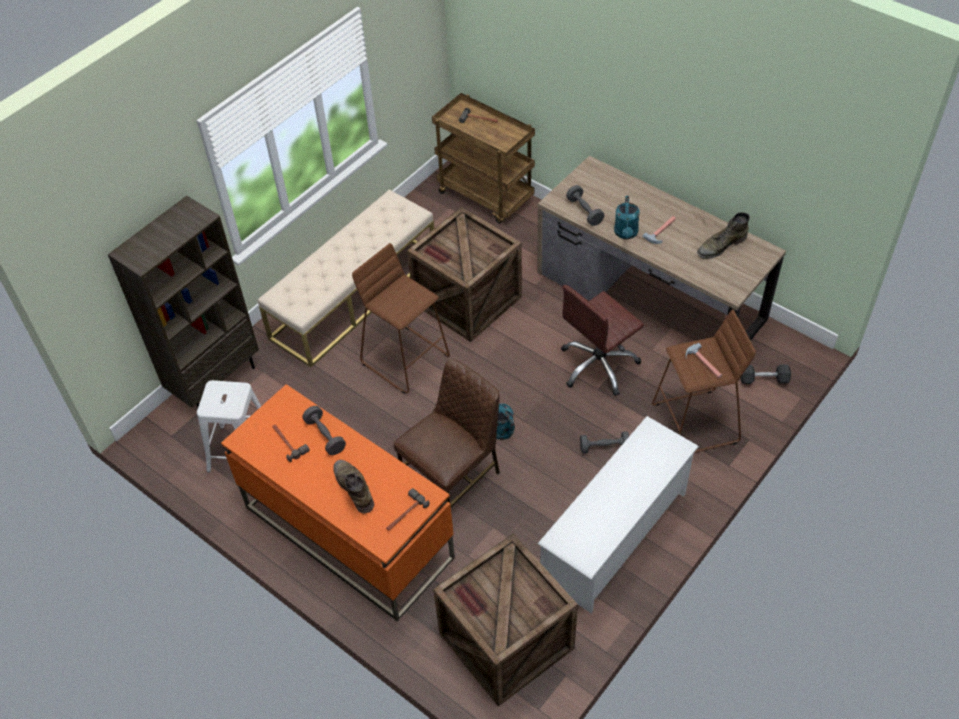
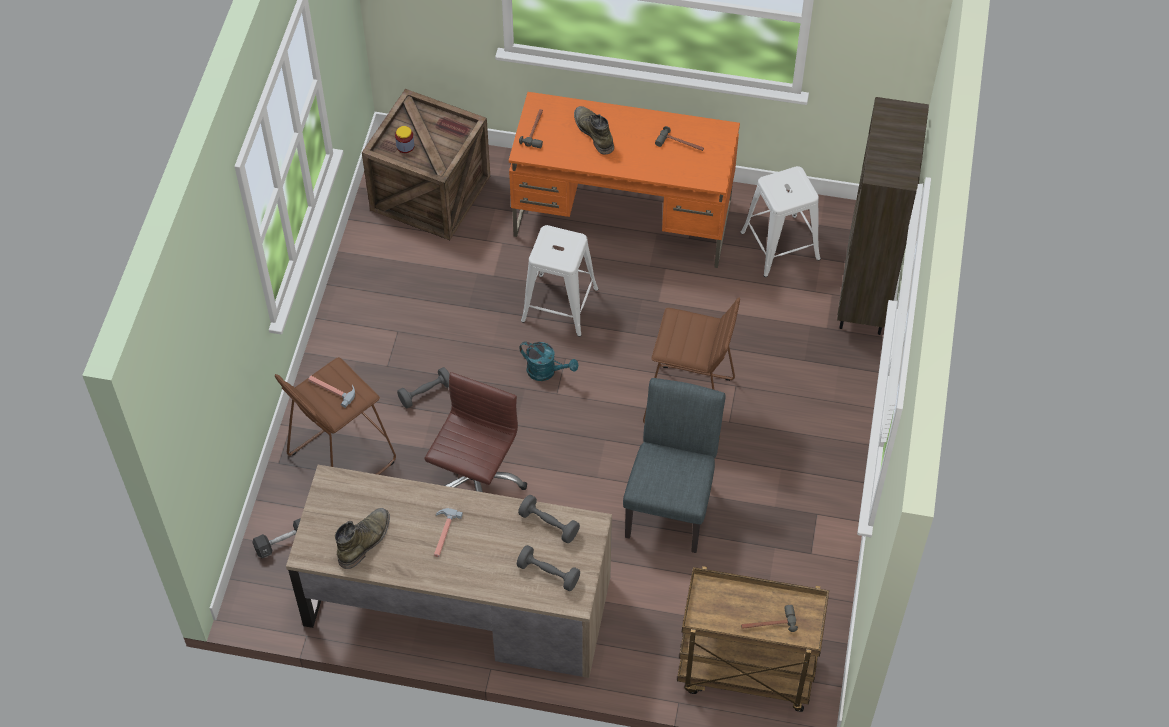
camera: 150 degrees right, 5 degrees up
(325, 436) = (652, 163): grey dumbbell -> grey dumbbell (548, 573)
(354, 295) = (802, 456): beige bench -> none
(354, 488) = (594, 132): green boot -> green boot turned 150 degrees counterclockwise
(453, 476) = (559, 304): brown chair -> white stool
(465, 300) = (671, 503): crate -> grey chair
(529, 597) = (405, 146): none -> jar
(615, 536) = (375, 312): white shoe rack -> none
(626, 234) = (483, 511): turquoise watering can -> none

